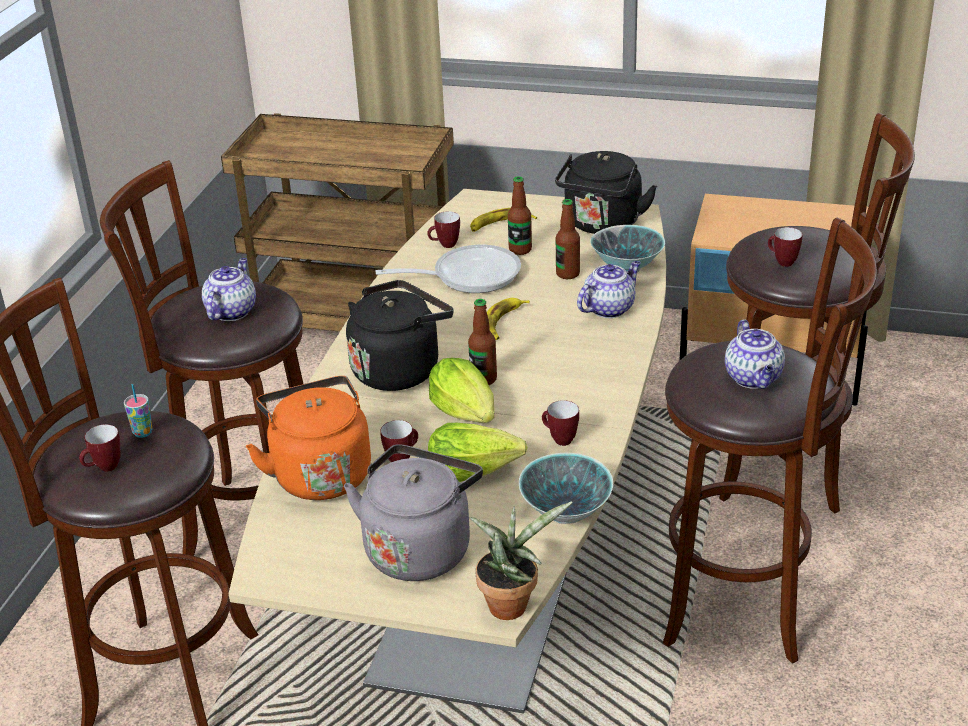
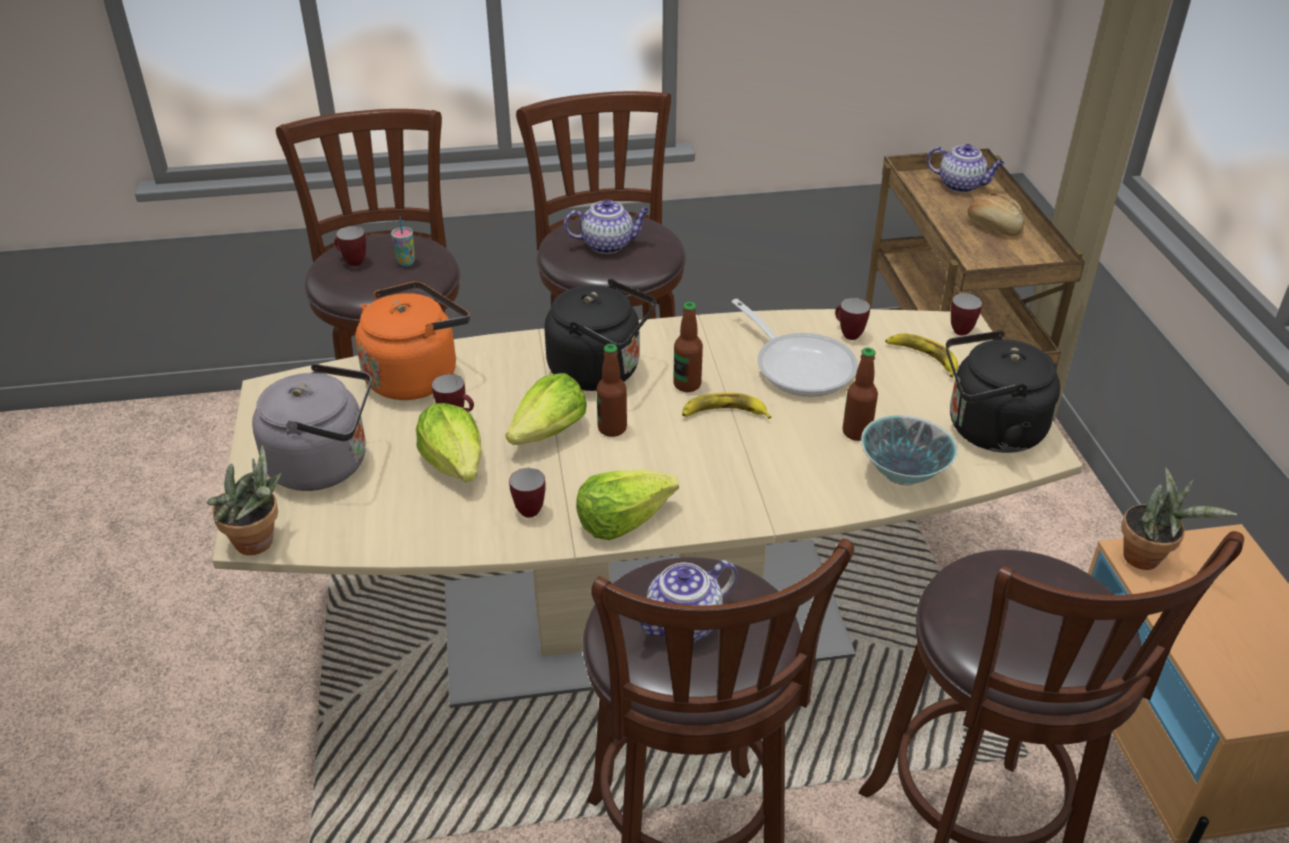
camera: 65 degrees right, 5 degrees up
(355, 150) = (994, 226): none -> bread
(520, 250) = (881, 385): bottle -> bottle (687, 385)
(566, 513) = (407, 545): bowl -> none
(601, 397) = (622, 519): none -> lettuce
(609, 308) = (806, 482): teapot -> teapot (961, 185)
(717, 233) = (1147, 559): none -> potted plant
(781, 262) = (983, 596): mug -> mug (961, 329)

